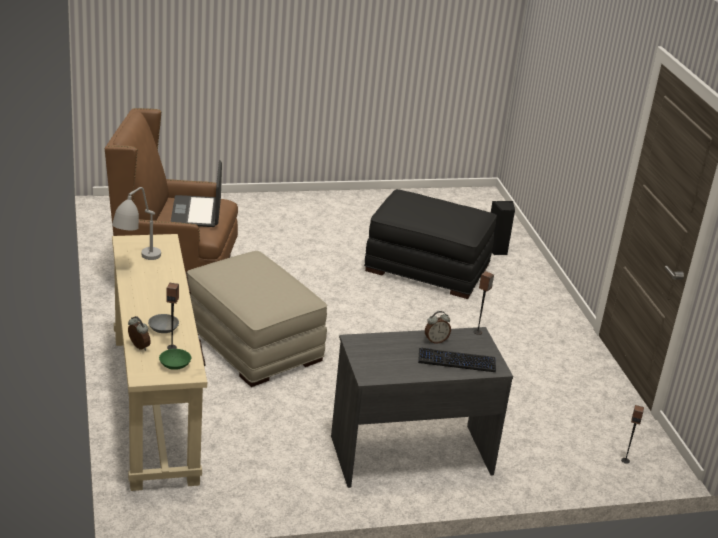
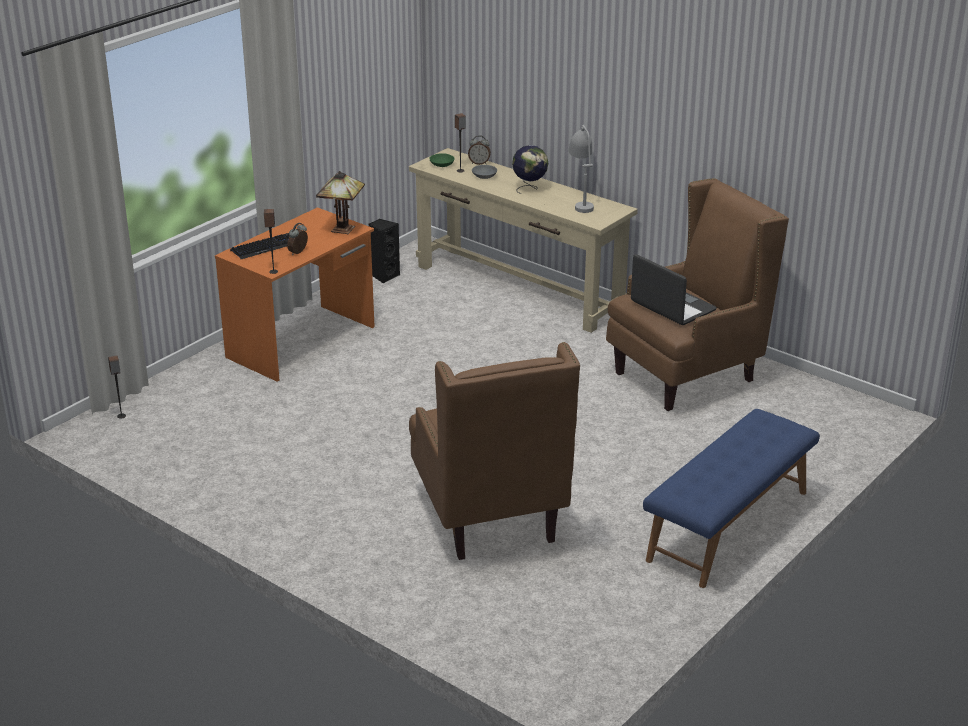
camera: 145 degrees right, 0 degrees up
(152, 295) = (529, 188): none -> globe
(252, 343) = (528, 357): beige ottoman -> none
(306, 204) = (729, 526): none -> blue bench
(369, 345) = (343, 230): none -> table lamp
(410, 454) = (303, 342): grey desk -> orange desk
(428, 267) = (489, 516): black ottoman -> brown armchair
(497, 250) = (445, 590): black speaker -> black speaker (384, 276)

